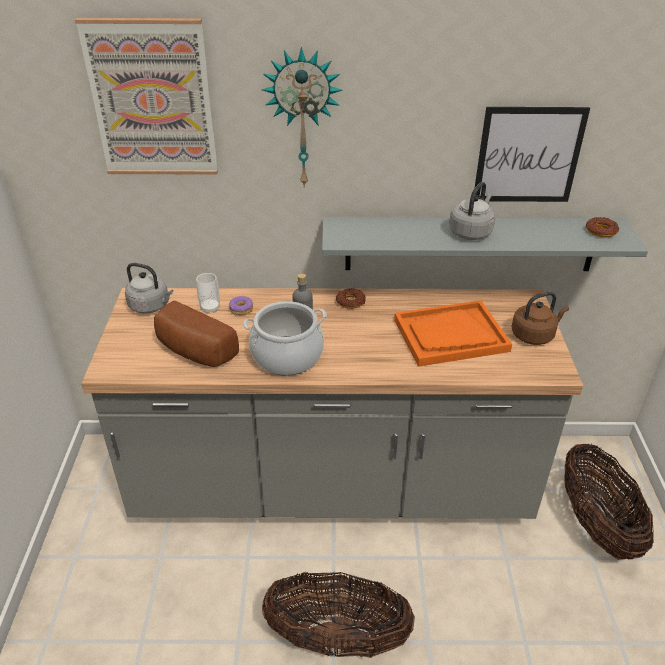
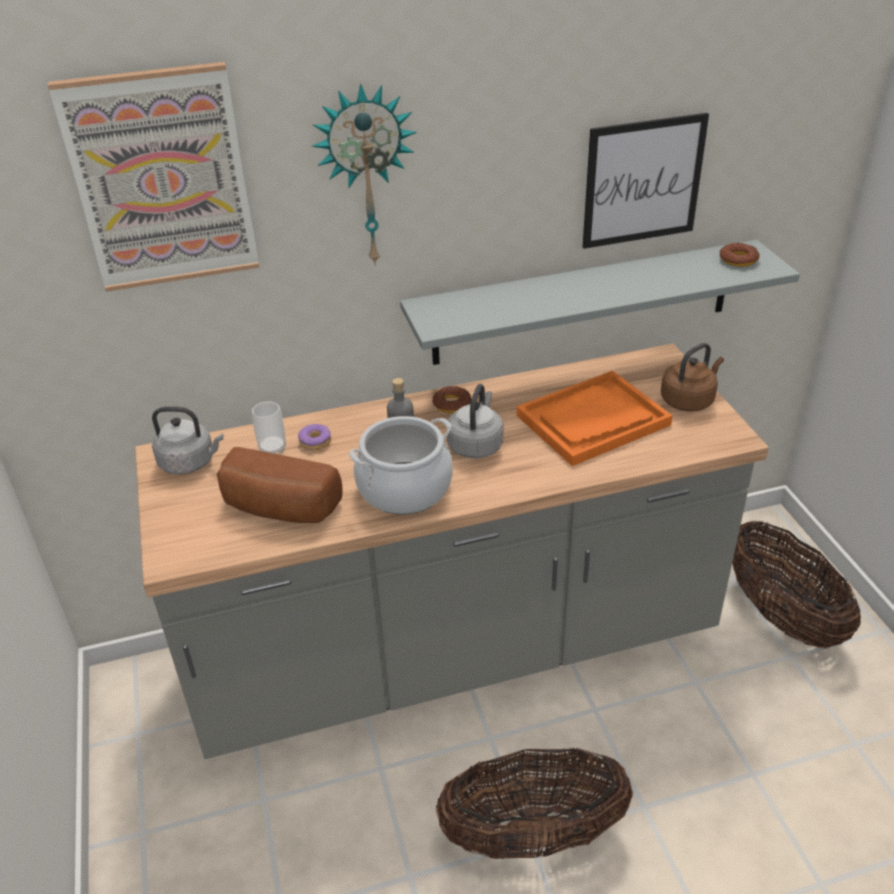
camera: 15 degrees left, 0 degrees up
(471, 232) = (592, 287): grey kettle -> grey kettle (476, 445)

